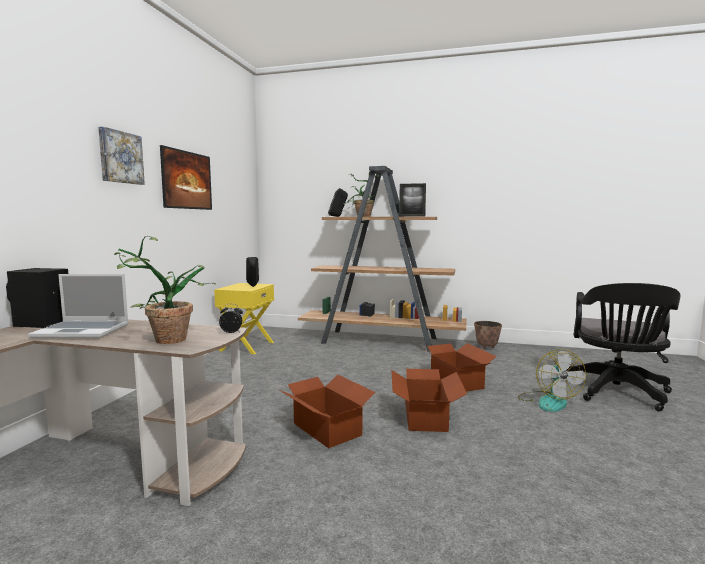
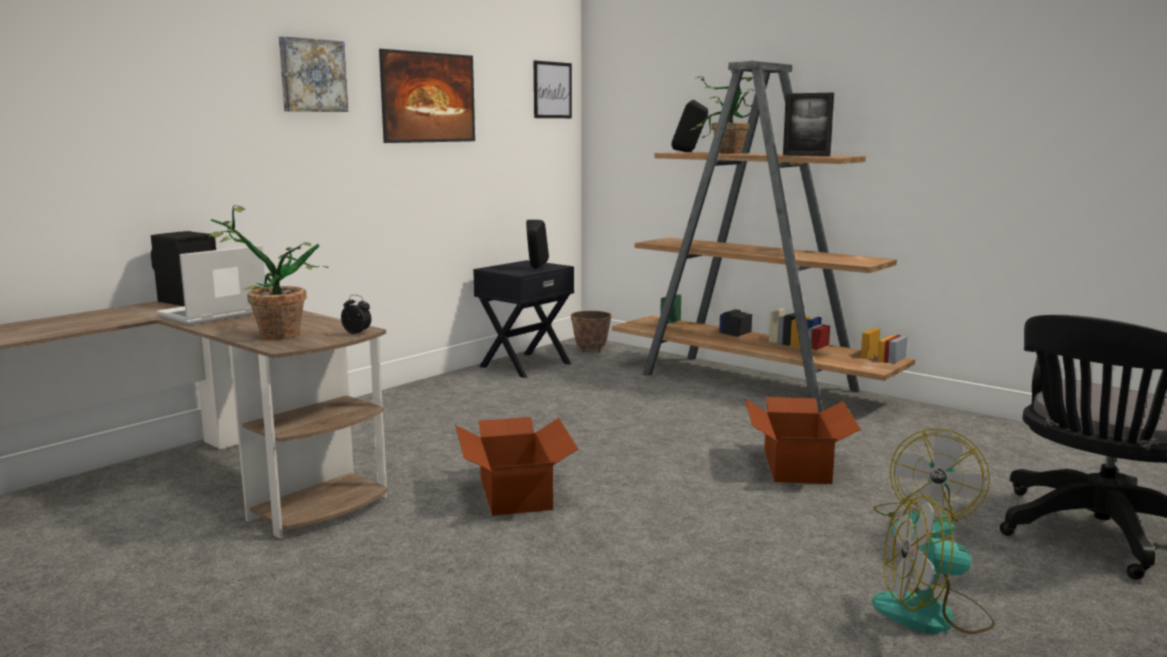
camera: 25 degrees right, 5 degrees up
(83, 331) = (213, 314): laptop -> laptop turned 105 degrees clockwise
(246, 182) = (552, 90): none -> picture
(246, 346) = (524, 365): yellow nightstand -> black nightstand
(426, 417) = (676, 505): cardboard box -> none
(486, 347) = (940, 419): planter -> planter (590, 351)
(617, 452) = (932, 615): none -> fan

